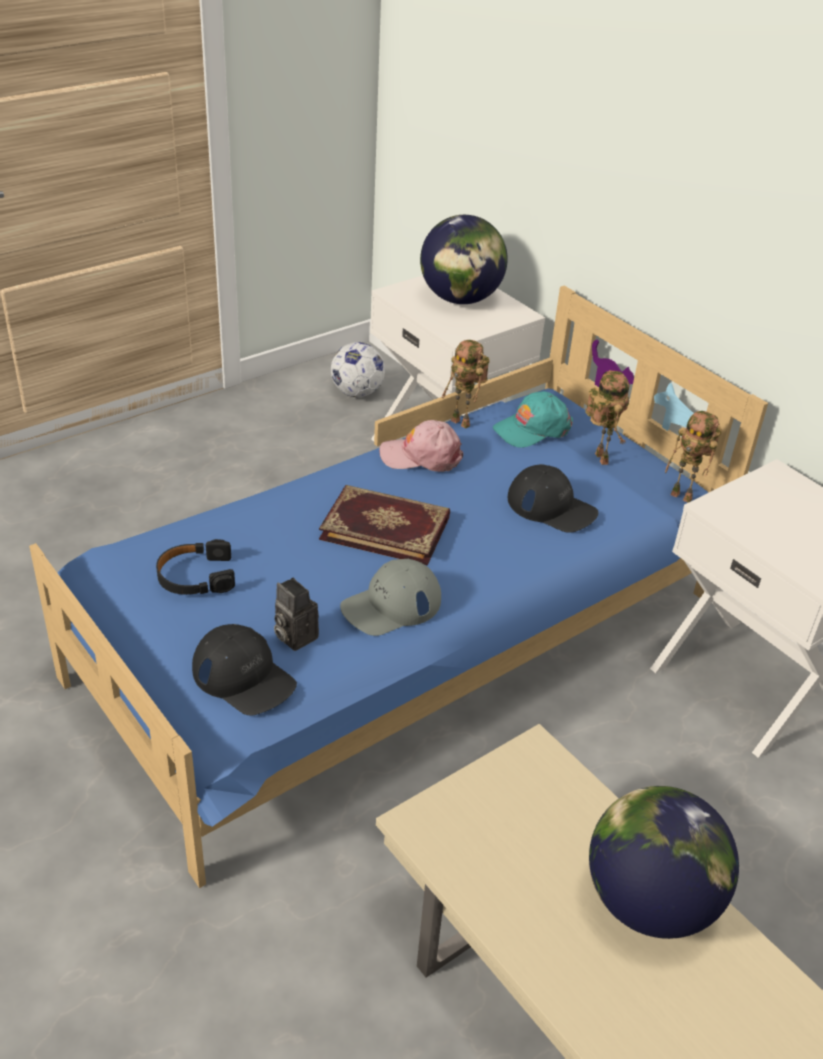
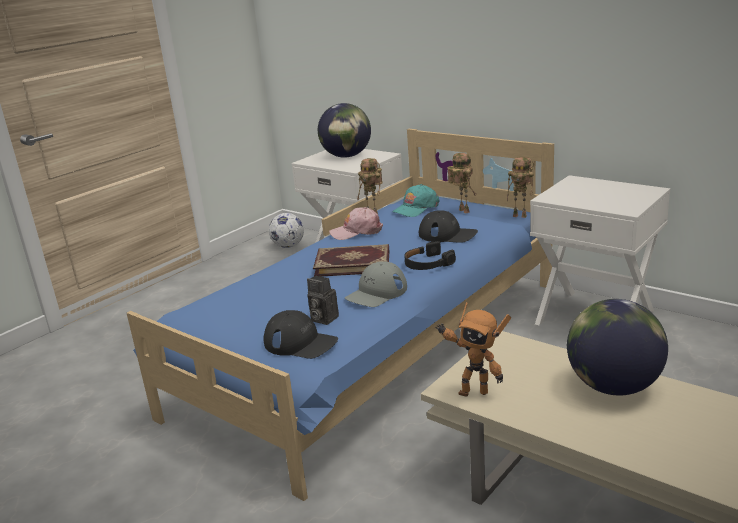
camera: 10 degrees left, 15 degrees down
(195, 577) = (243, 308): black headphones -> black headphones (427, 264)
(448, 840) = (473, 391): none -> toy robot

